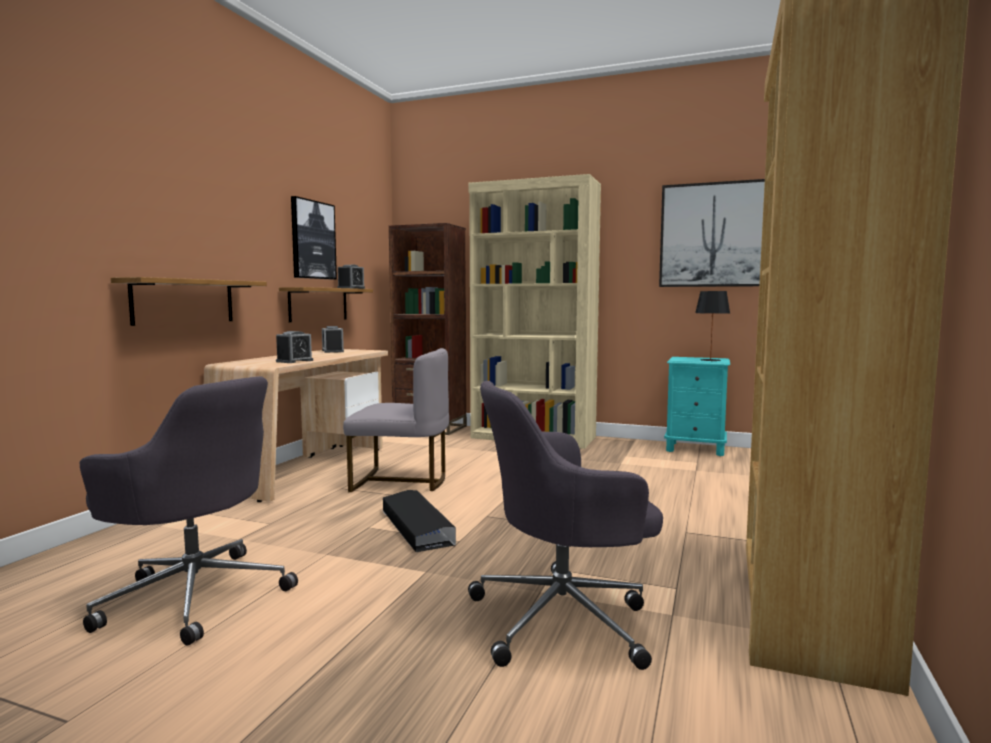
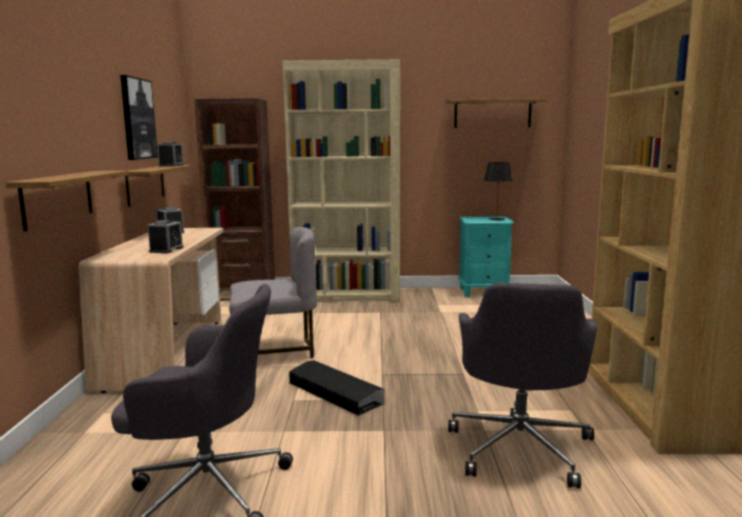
camera: 20 degrees left, 5 degrees up
(564, 619) = (520, 447): grey office chair -> grey office chair turned 45 degrees counterclockwise
(713, 235) = (492, 113): picture -> shelf

